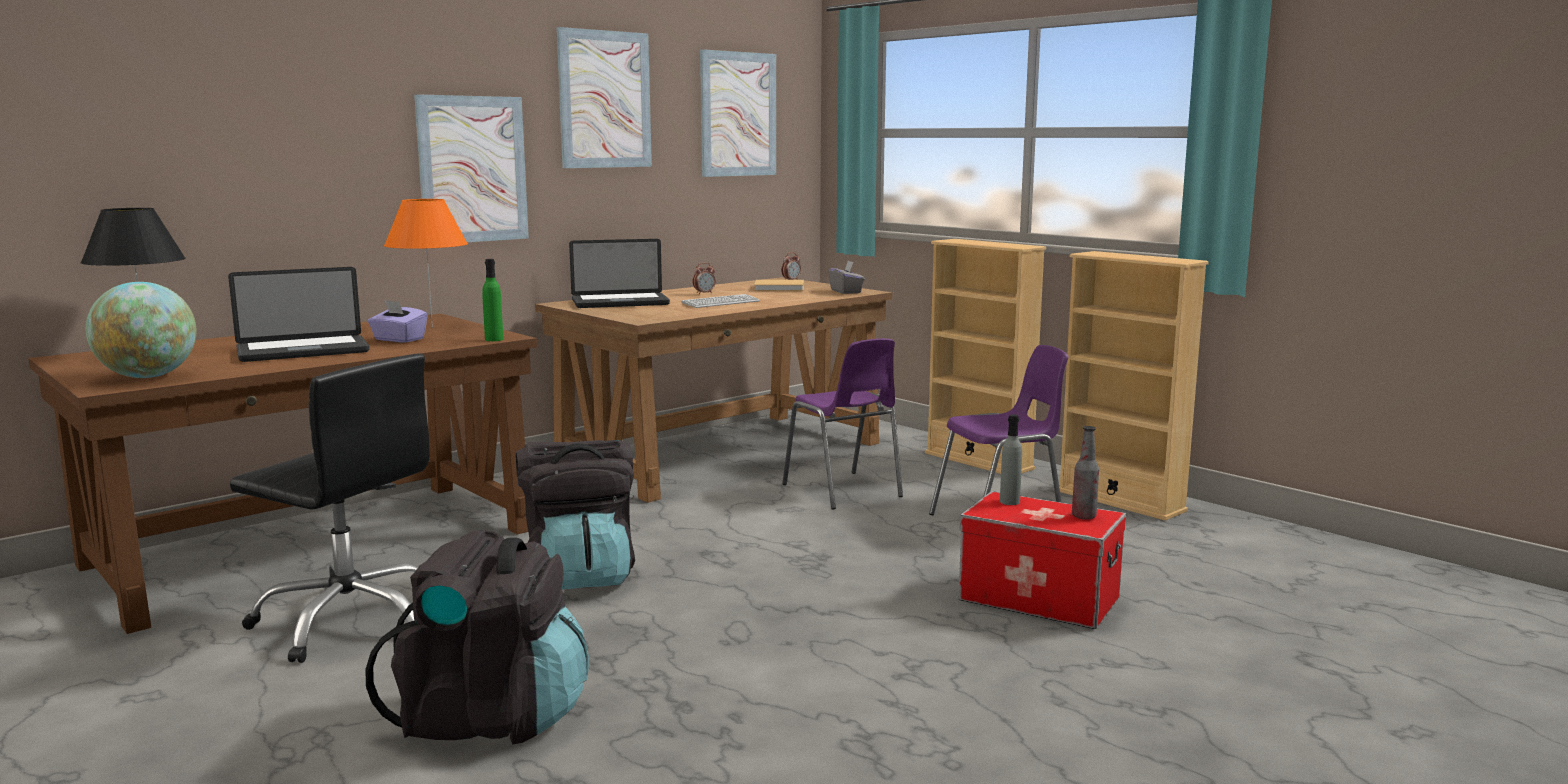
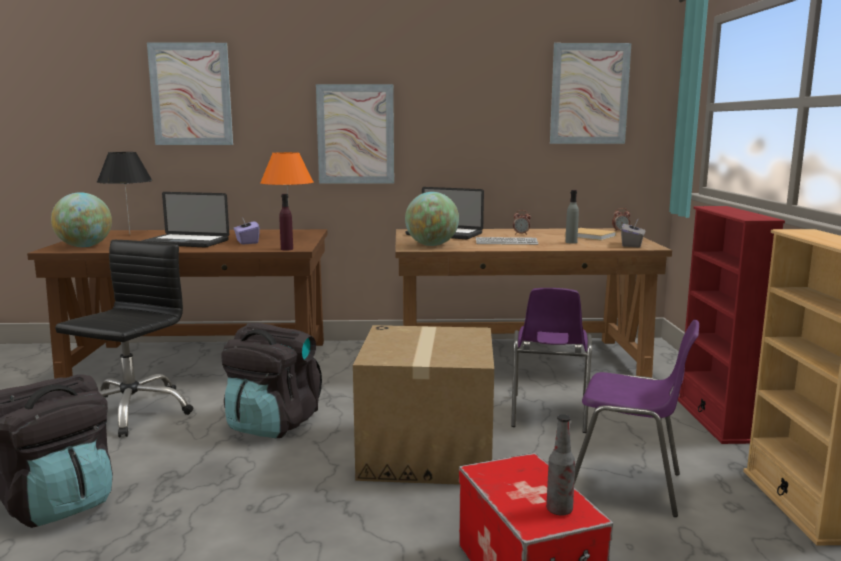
camera: 40 degrees right, 0 degrees up
(350, 620) = (131, 411): black office chair -> black office chair turned 135 degrees counterclockwise
(494, 339) = (287, 249): green bottle -> purple bottle
(604, 99) = (463, 84): picture -> picture (191, 94)
(653, 314) = (431, 245): none -> globe
(797, 549) = (427, 451): none -> cardboard box
(978, 461) = (715, 420): beige bookcase -> red bookcase
(1009, 502) = (525, 469): grey bottle -> grey bottle (571, 242)

